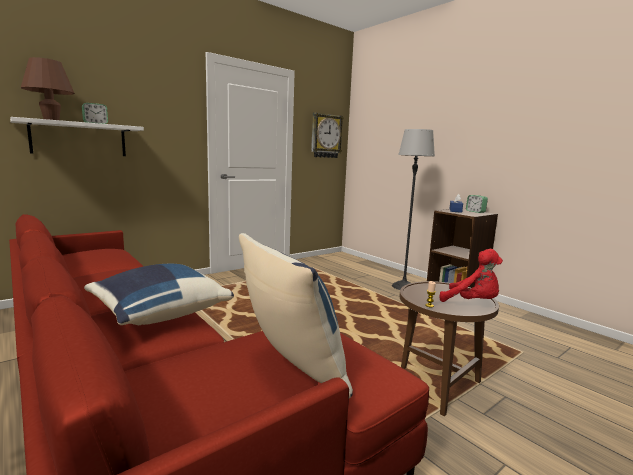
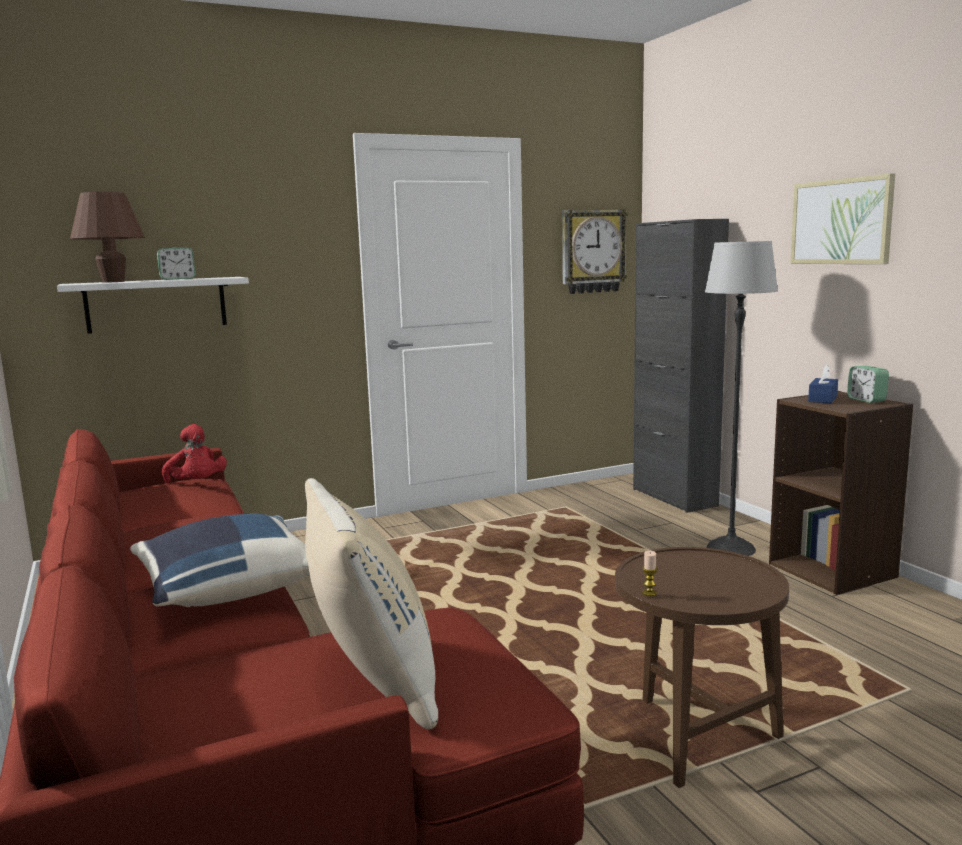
camera: 15 degrees right, 0 degrees up
(288, 368) = (371, 680): blue pillow -> beige pillow
(364, 263) = (674, 497): none -> black cabinet
(462, 124) = (841, 221): none -> picture
(472, 302) = (738, 590): red plush toy -> red plush toy (197, 484)

